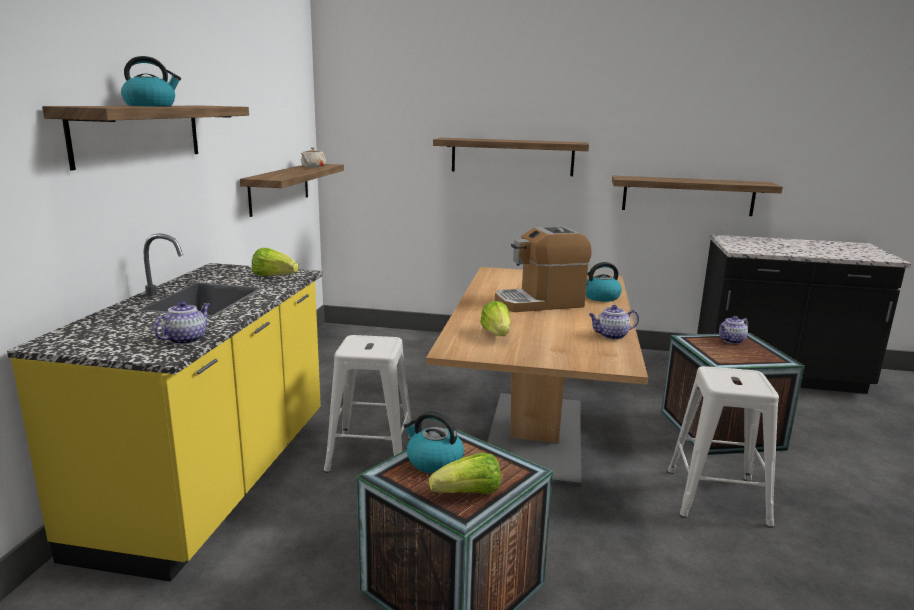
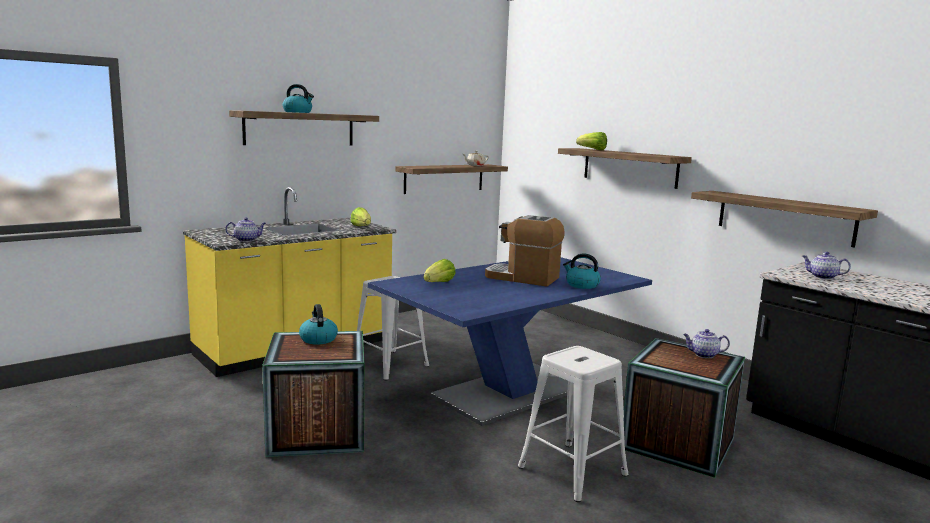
camera: 40 degrees right, 5 degrees down
(469, 494) = (301, 354): lettuce -> lettuce (592, 150)
(535, 436) = (509, 392): brown dining table -> blue dining table
(611, 336) = (511, 301): teapot -> teapot (822, 277)

